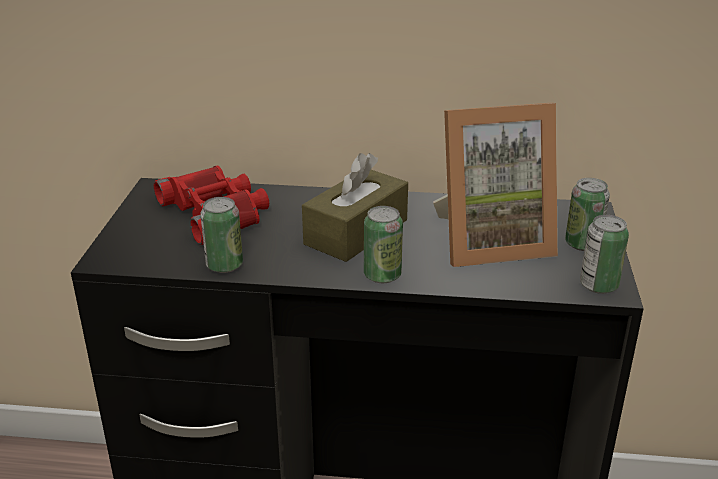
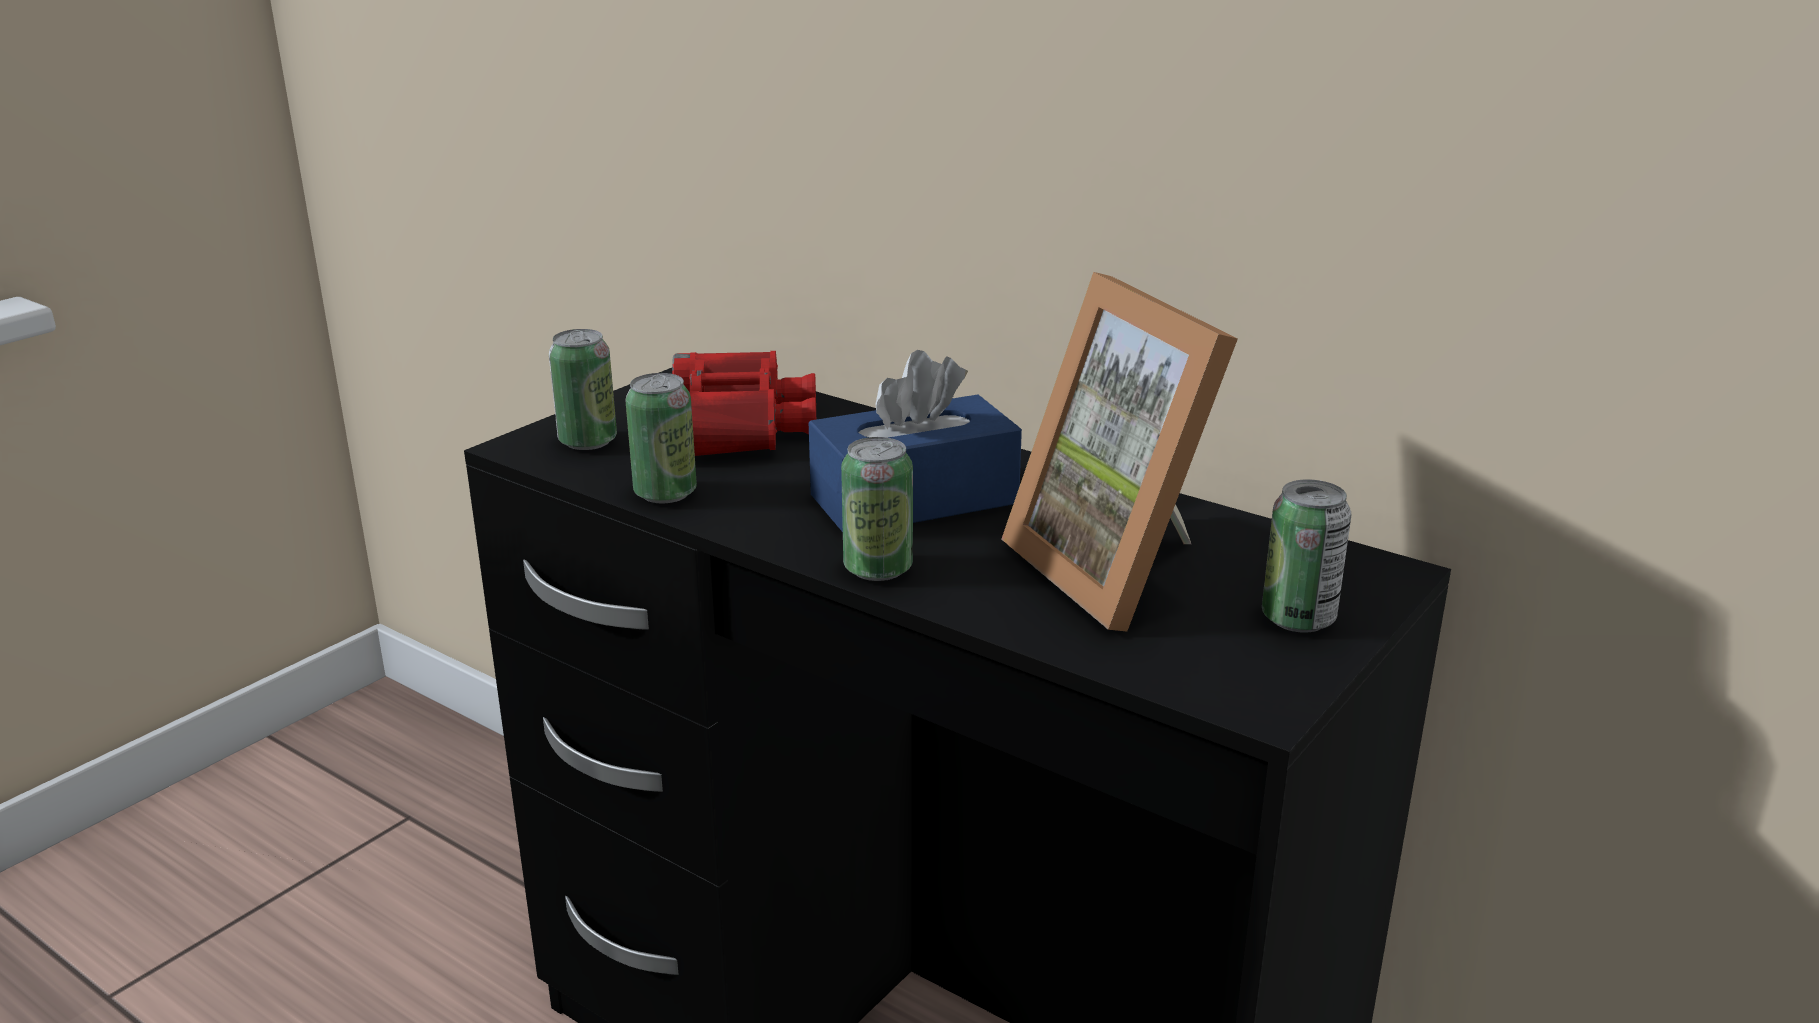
camera: 30 degrees right, 5 degrees down
(356, 232) = (914, 499): brown tissue box -> blue tissue box
(490, 241) = (1125, 570): picture frame -> picture frame turned 45 degrees clockwise
(598, 285) = (1244, 689): can -> can (588, 441)

